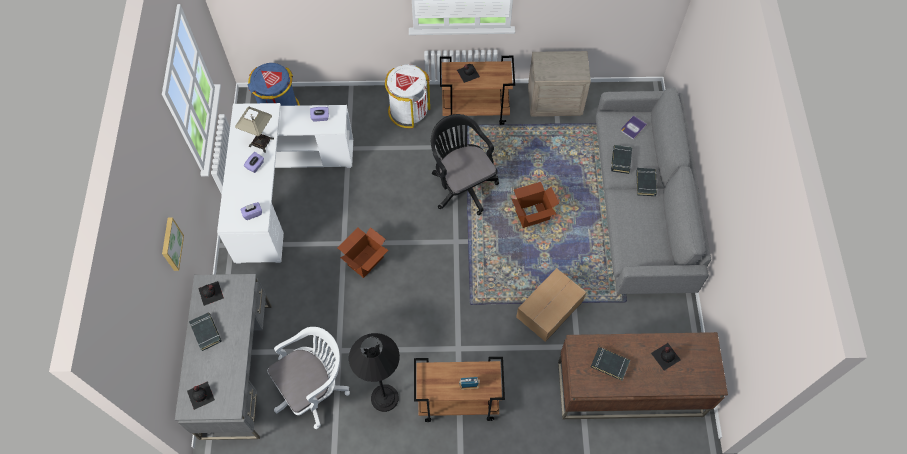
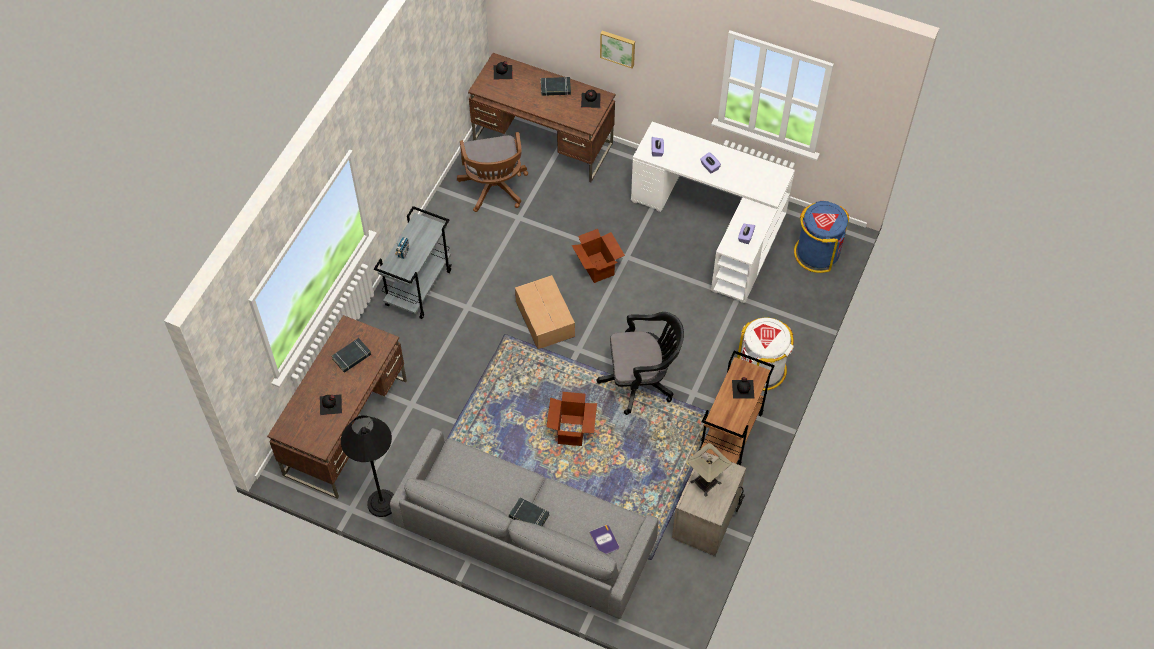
camera: 115 degrees right, 5 degrees down
(237, 369) = (543, 142): grey desk -> brown desk
(261, 142) = (735, 178): table lamp -> table lamp (705, 482)
(314, 388) = (494, 189): white office chair -> brown office chair
(384, 398) = (455, 236): black floor lamp -> black floor lamp (382, 503)
(457, 402) = (418, 287): brown cart -> grey cart
(548, 309) = (461, 397): cardboard box -> cardboard box (545, 318)
(620, 160) = (569, 505): black book -> none

